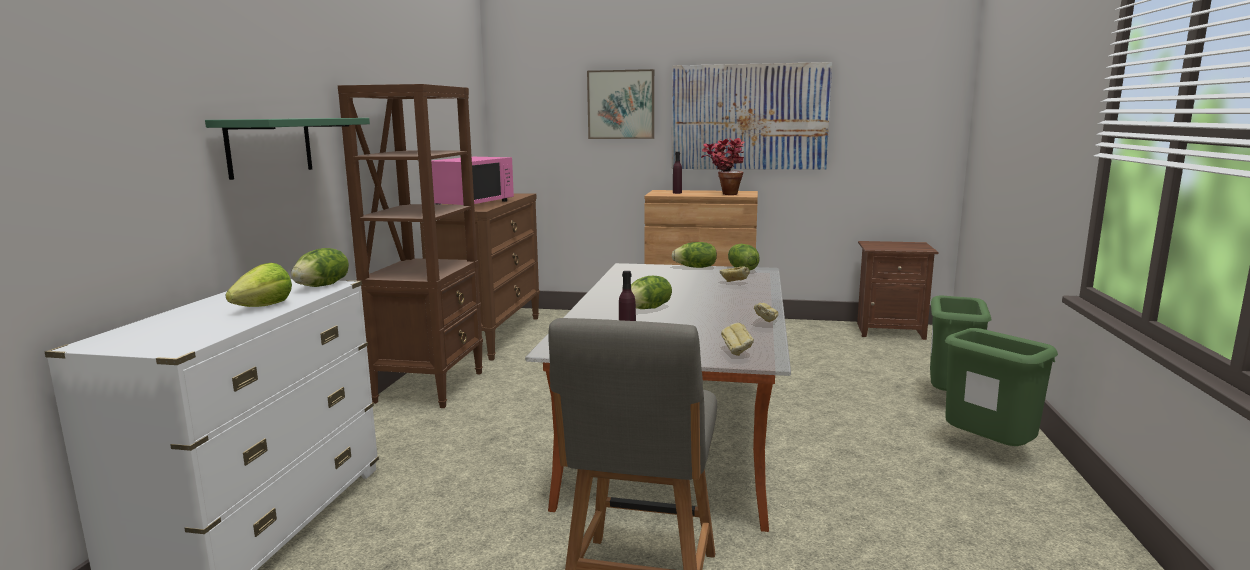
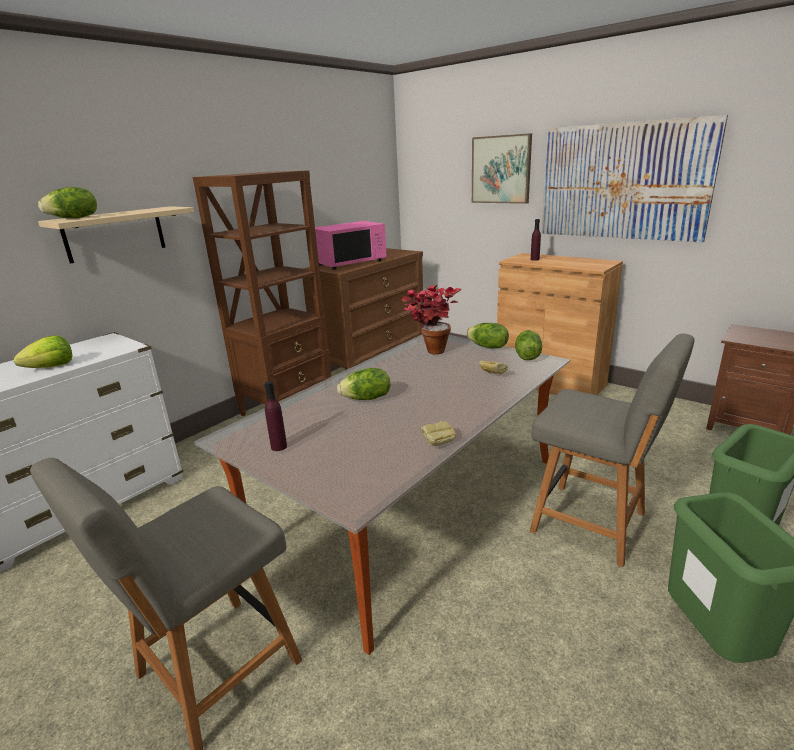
camera: 30 degrees right, 10 degrees up
(270, 146) = (115, 234): green shelf -> beige shelf
(323, 286) = (120, 348): lettuce -> lettuce (74, 218)
(723, 194) = (576, 264): potted plant -> potted plant (430, 350)
(737, 352) = (349, 483): bread -> none
(845, 410) = (593, 524): none -> grey chair

